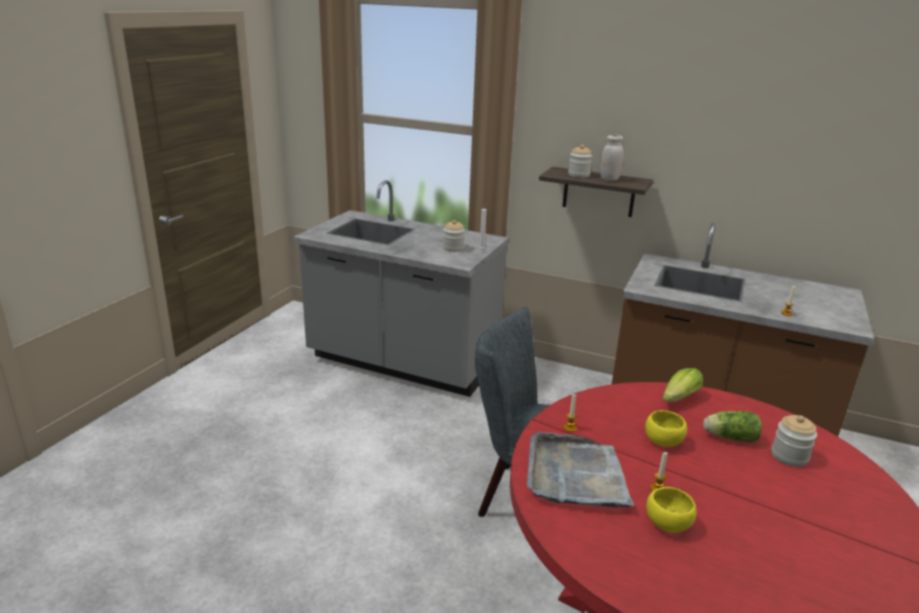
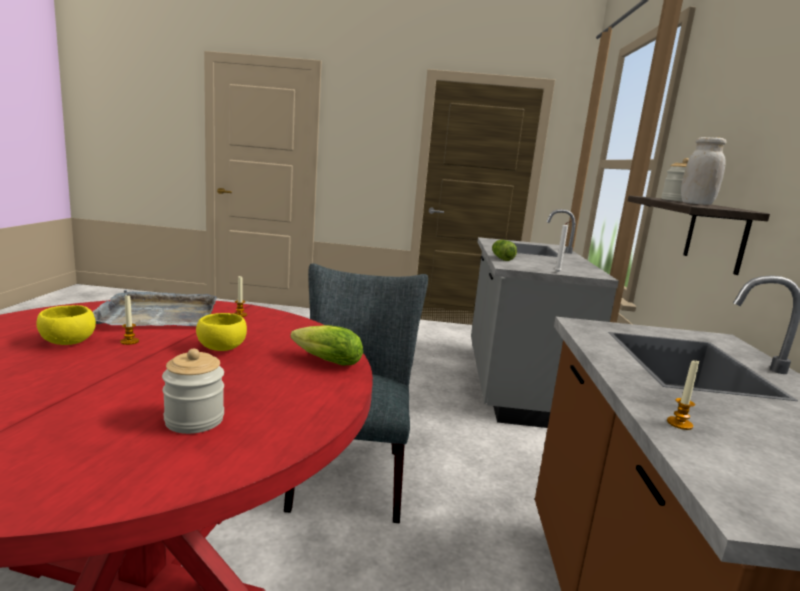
camera: 70 degrees right, 10 degrees down
(453, 248) = (541, 265): jar -> none
(728, 437) = (239, 383): lettuce -> lettuce (501, 258)

